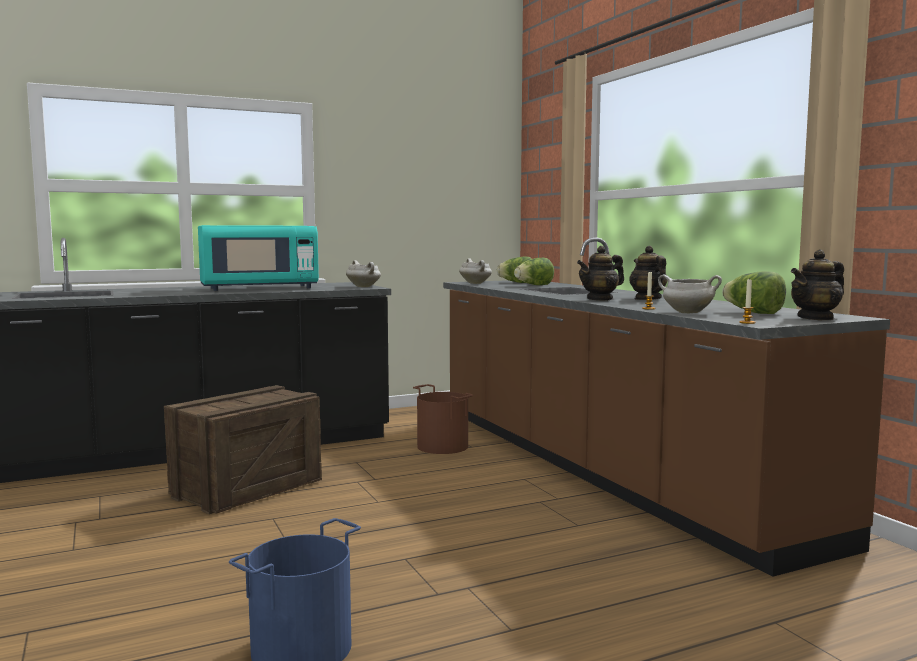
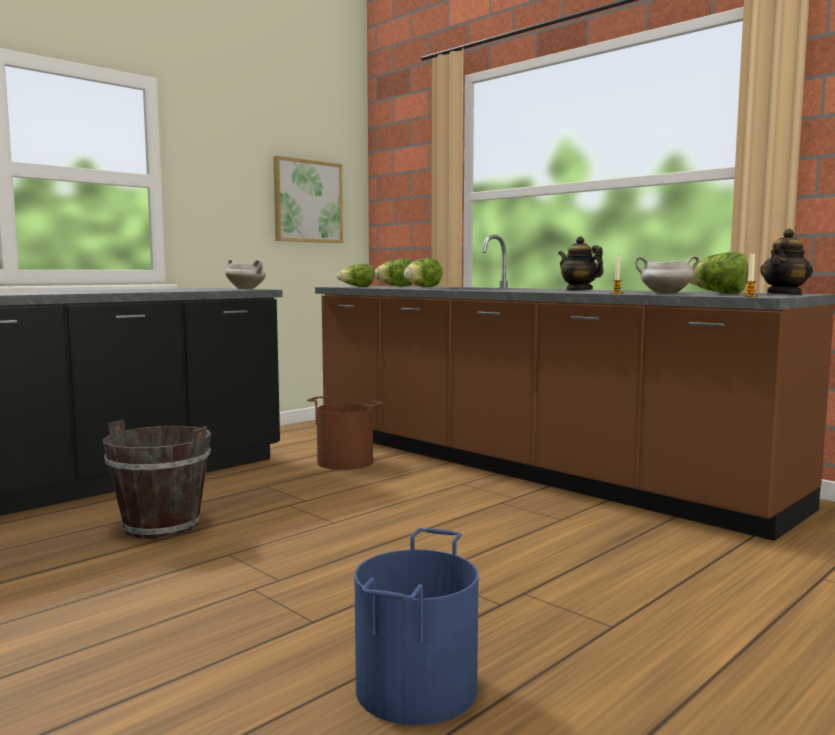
camera: 20 degrees left, 0 degrees up
(247, 488) = (162, 526): crate -> brown bucket
(259, 288) = (124, 290): turquoise microwave -> none
(455, 200) = (307, 201): none -> picture
(476, 283) = (356, 287): white cooking pot -> lettuce
(600, 299) = (538, 291): teapot -> none

